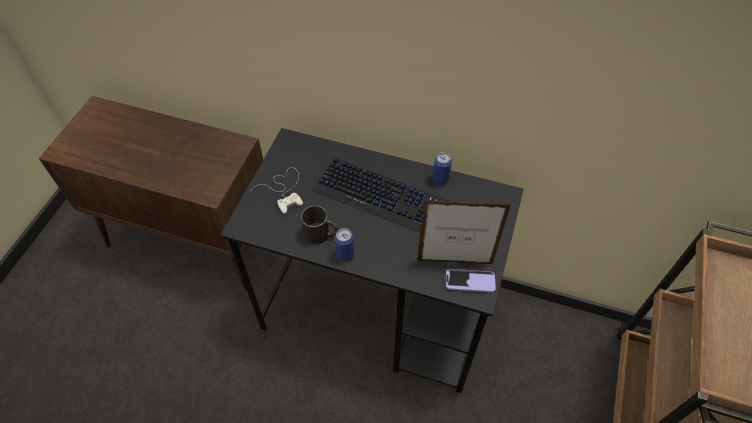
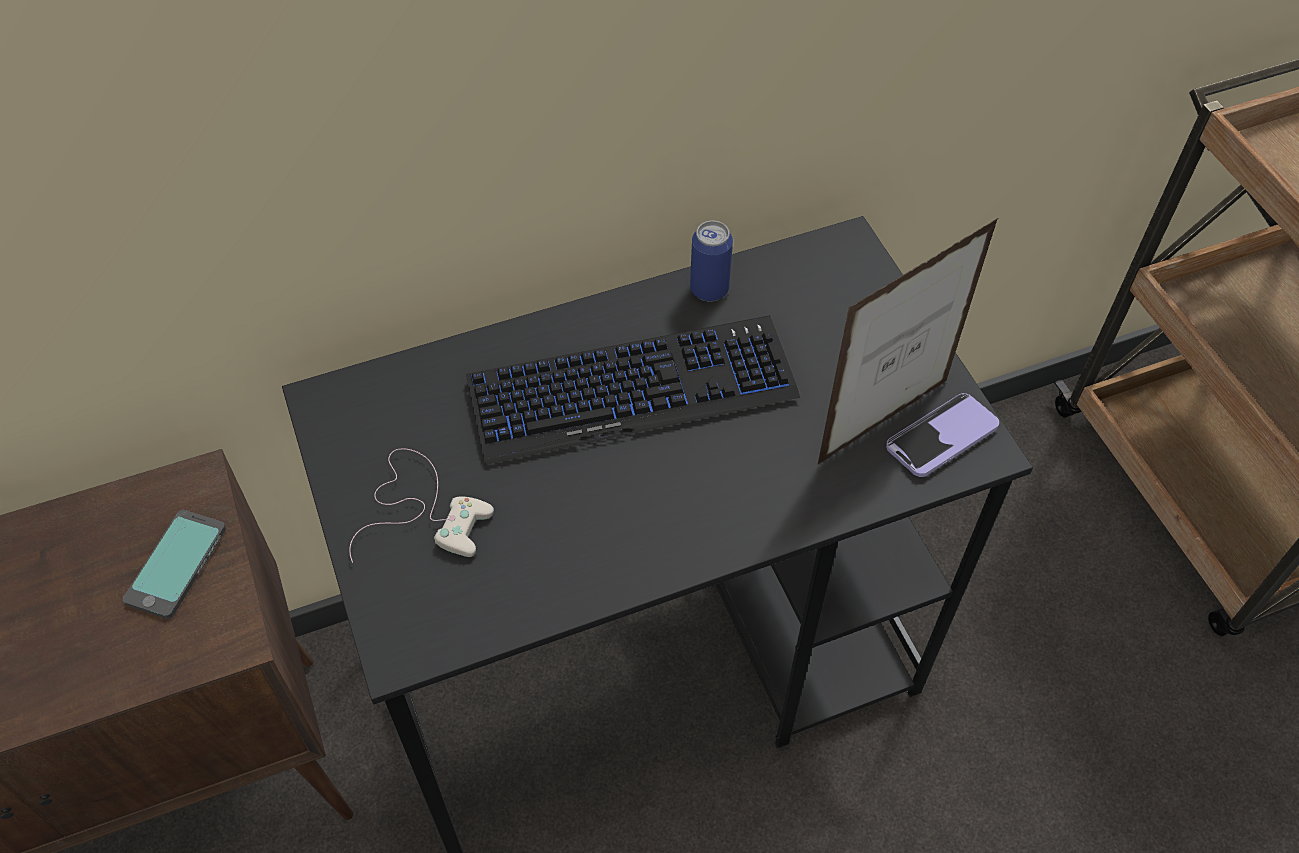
camera: 40 degrees left, 0 degrees up
(217, 164) = (177, 565): none -> phone
(322, 234) = (592, 543): black mug -> none
(345, 255) = (677, 549): can -> none

